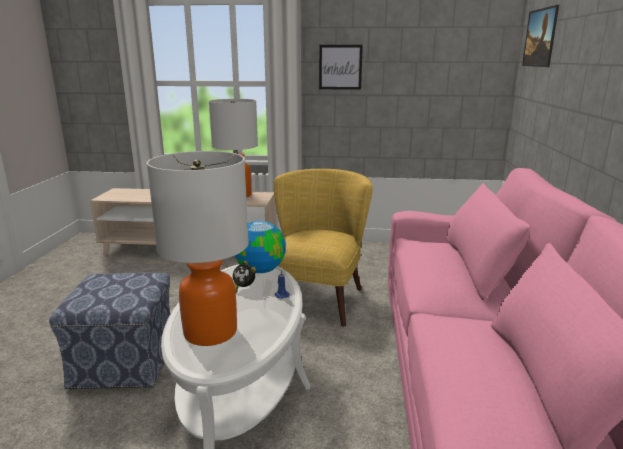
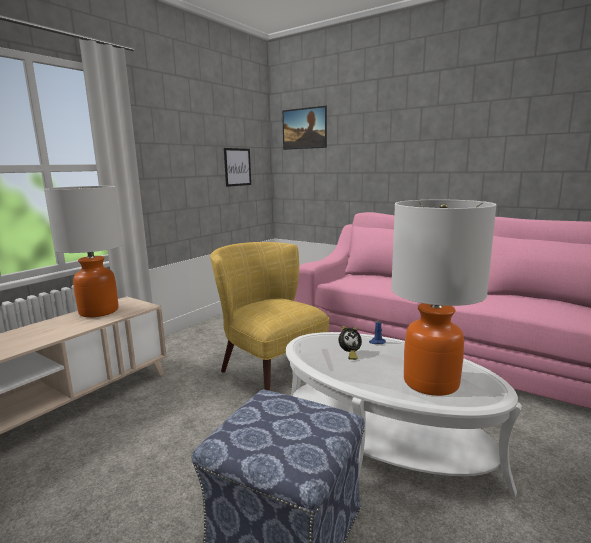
camera: 60 degrees left, 5 degrees down
(259, 270) = (315, 341): globe -> none
(340, 67) = (161, 149): picture -> picture (237, 167)

